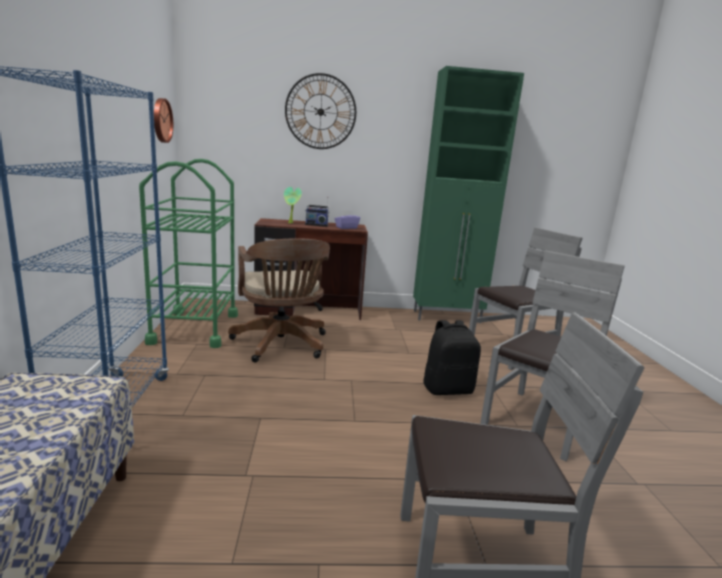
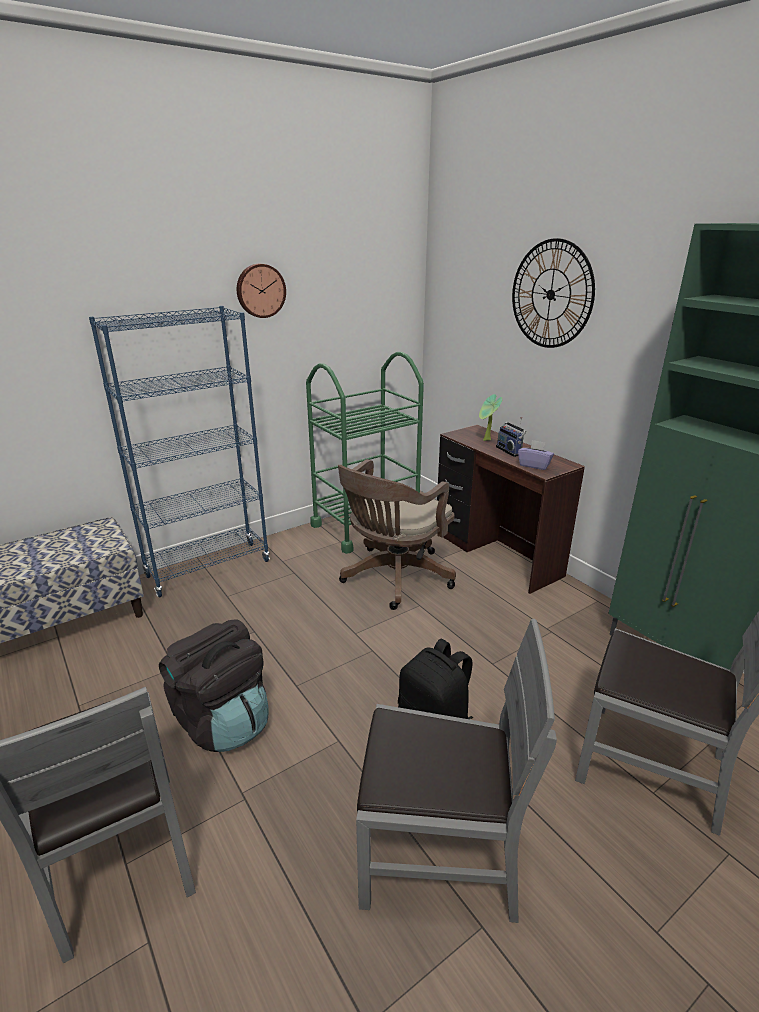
camera: 60 degrees right, 10 degrees up
(161, 120) = (378, 308): wall clock -> wall clock (260, 290)
(360, 467) = (222, 721): none -> black backpack

